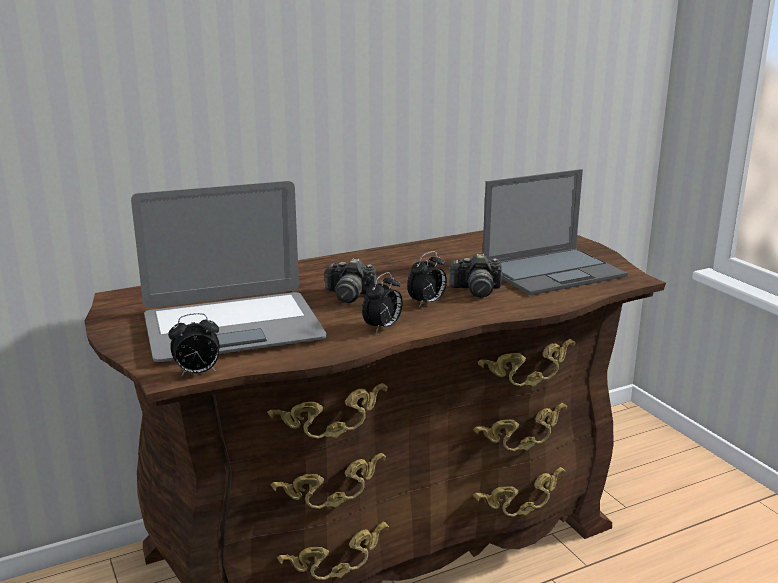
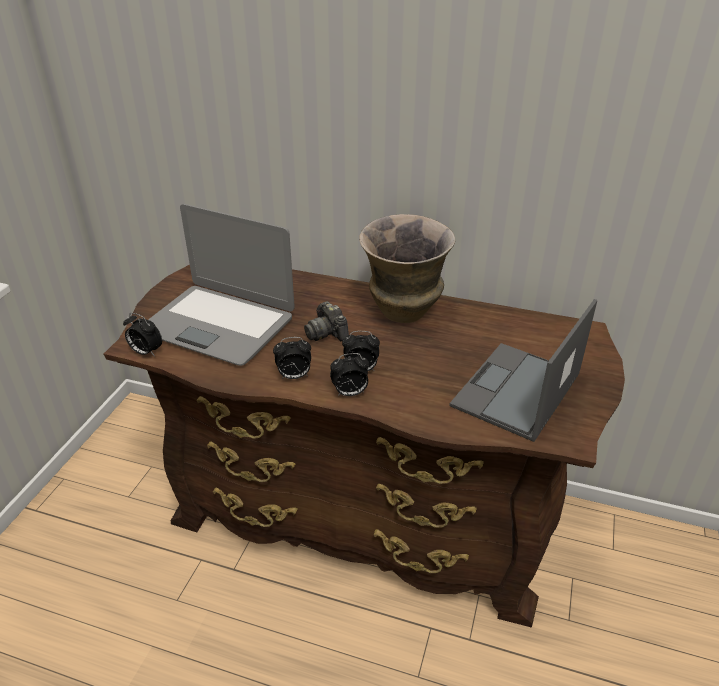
camera: 45 degrees right, 15 degrees up
(386, 263) = (404, 313): none -> vase
(449, 317) = (350, 393): none -> alarm clock
(476, 290) = (417, 377): camera -> none
(554, 271) = (516, 391): laptop -> laptop turned 105 degrees clockwise

